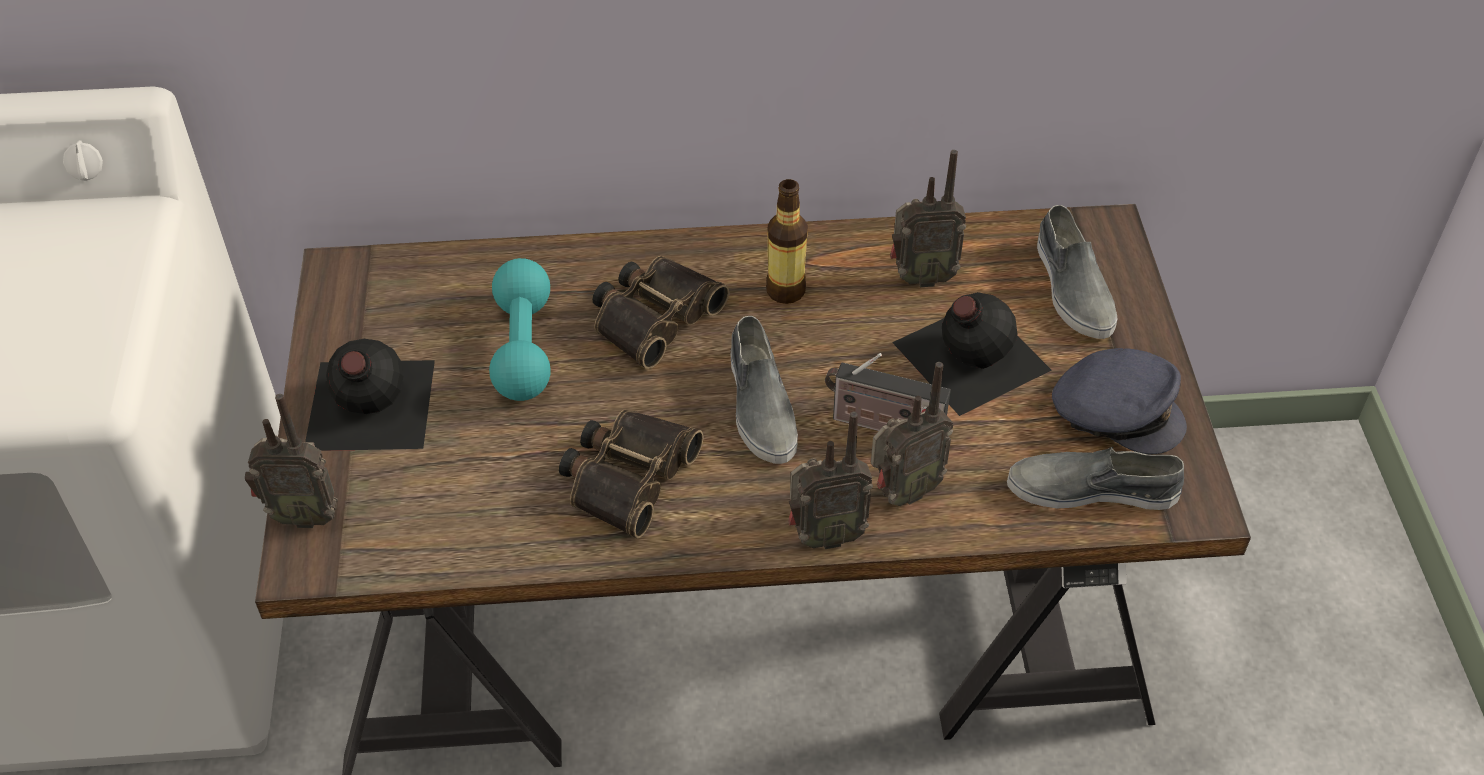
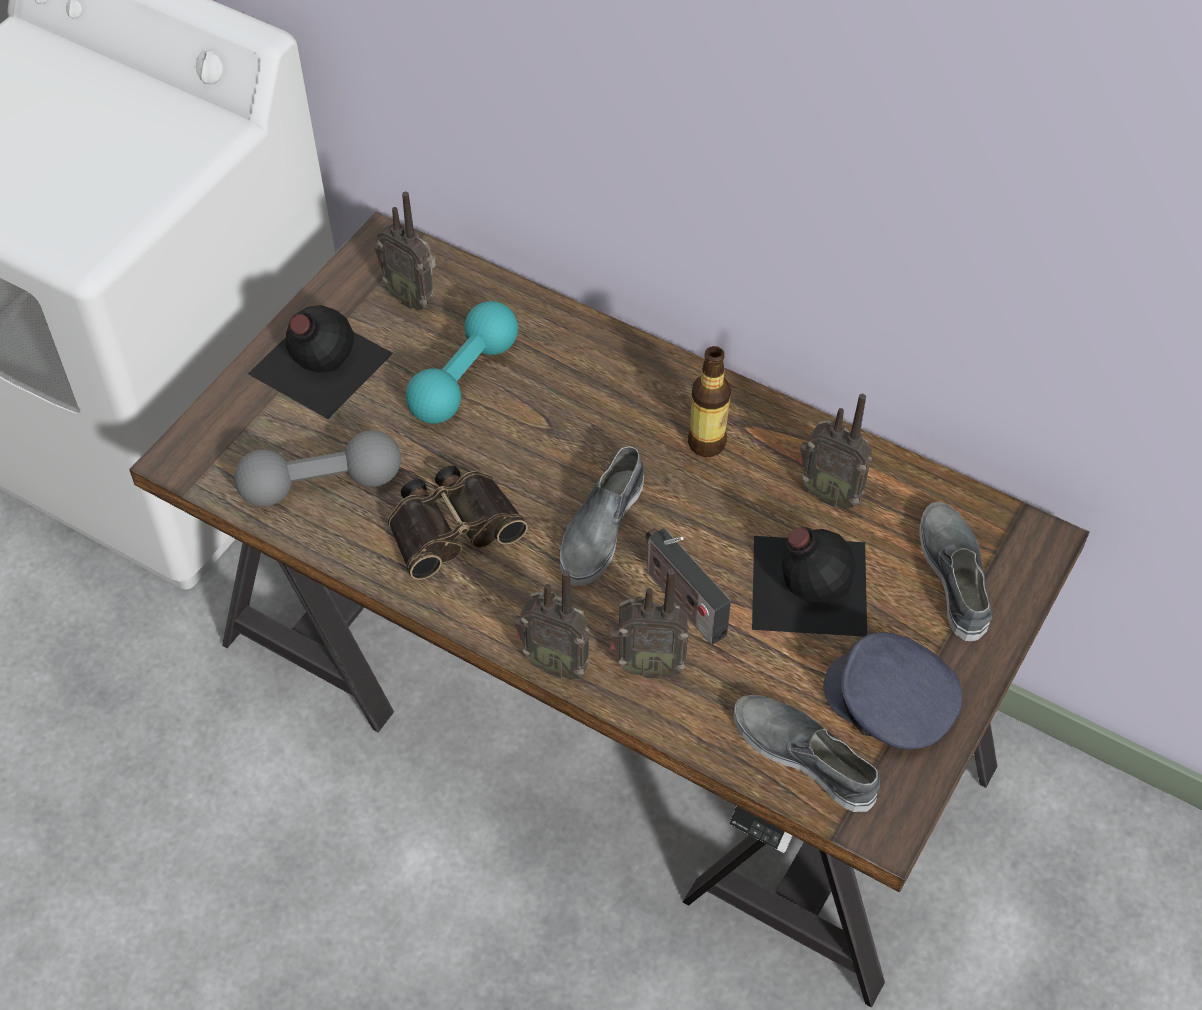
camera: 35 degrees right, 5 degrees up
(304, 514) = (209, 423): radio -> radio (412, 297)
(470, 508) = (321, 485): none -> grey dumbbell
(653, 316) = (583, 407): binoculars -> none
(1072, 287) = (955, 575): grey shoe -> grey shoe turned 150 degrees clockwise
(1116, 411) = (889, 704): grey cap -> grey cap turned 150 degrees clockwise

